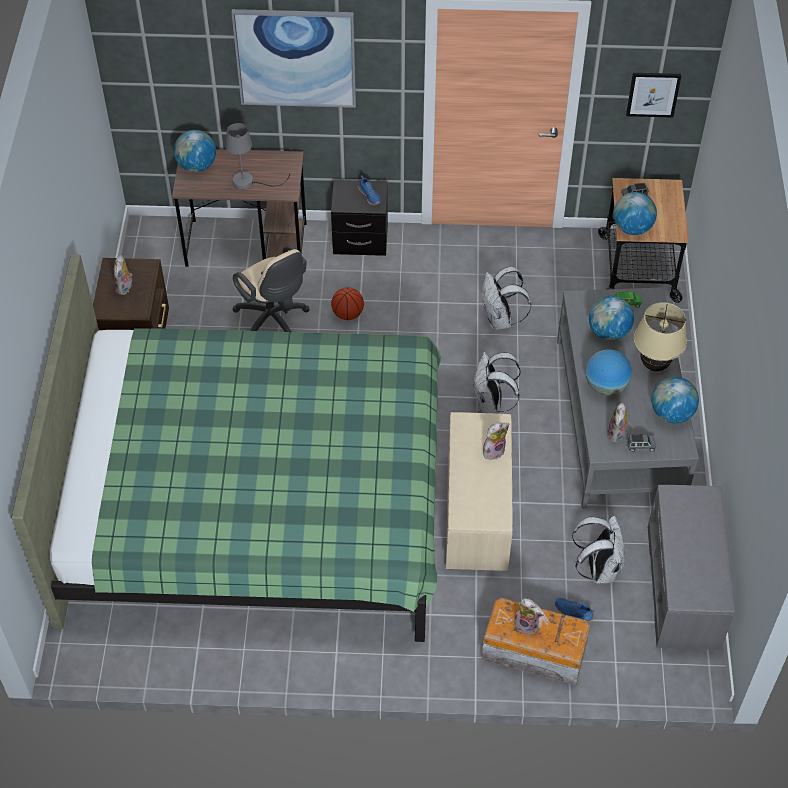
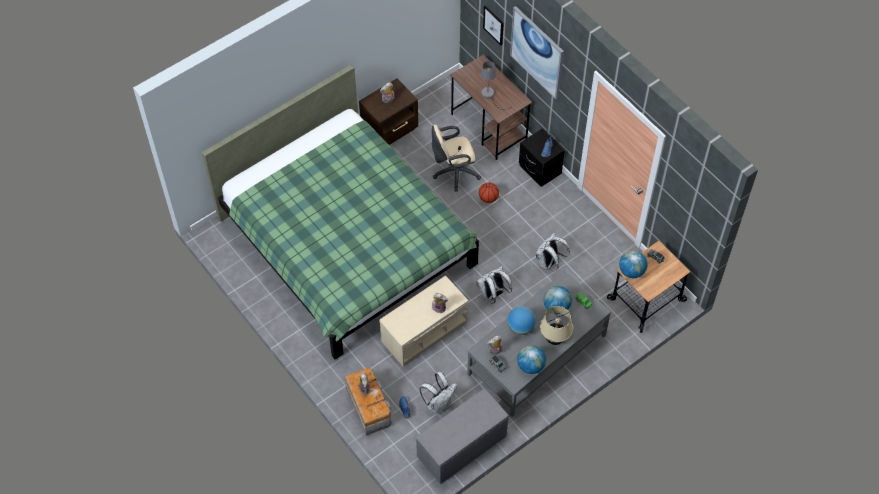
camera: 50 degrees right, 5 degrees up
(196, 166) = (478, 69): globe -> none
(274, 322) = (453, 173): beige office chair -> beige office chair turned 60 degrees clockwise
(653, 94) = (687, 211): picture -> picture (493, 25)

